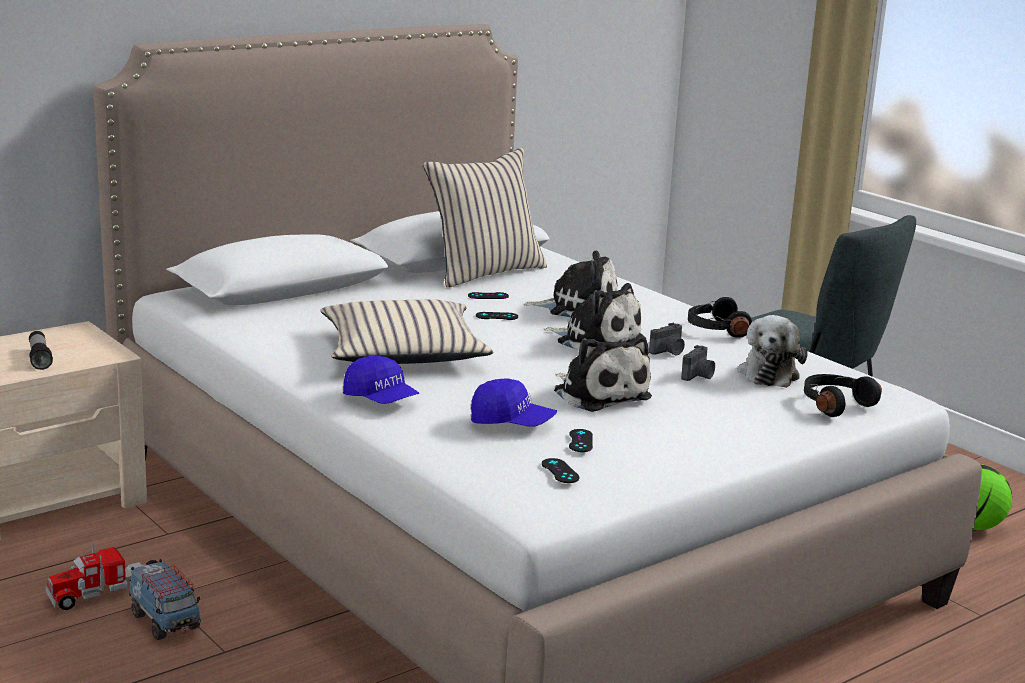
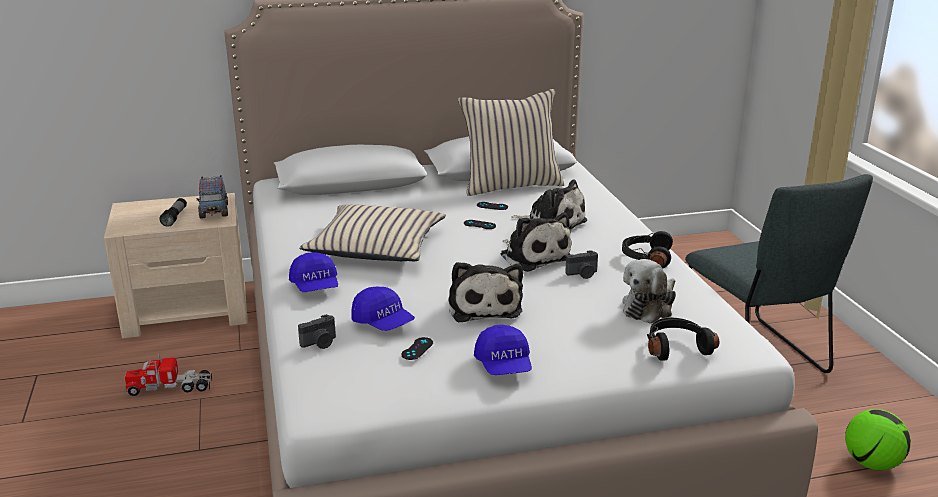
camera: 25 degrees right, 5 degrees up
(165, 622) = (182, 418): toy truck -> toy truck (214, 211)
(560, 471) = (372, 374): black game controller -> none
(686, 444) = (504, 366): none -> blue cap
(698, 376) = (584, 301): camera -> camera (320, 343)

